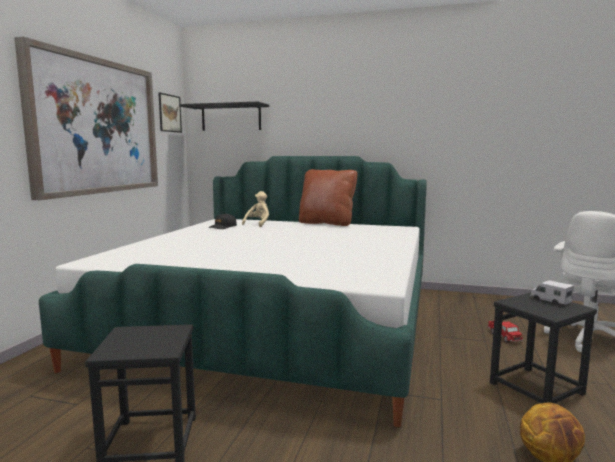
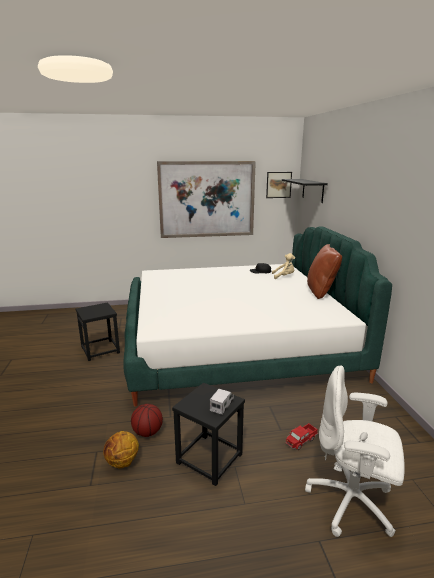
camera: 65 degrees right, 10 degrees up
(476, 424) = (147, 432): none -> basketball

